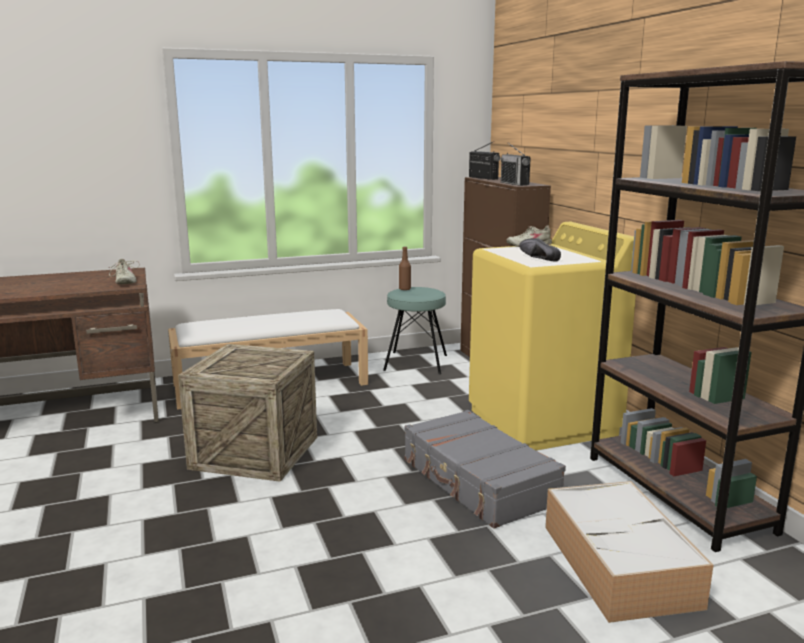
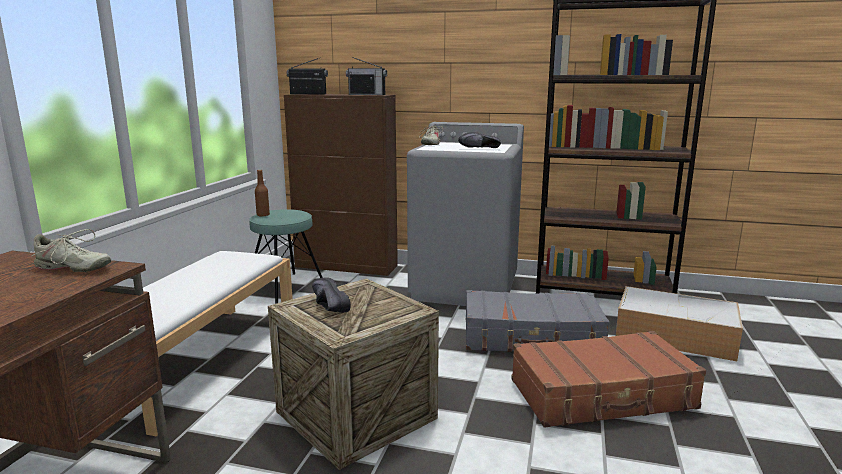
camera: 55 degrees left, 0 degrees up
(242, 355) = (325, 306): none -> black shoe
(402, 544) = (602, 395): none -> brown suitcase
(542, 422) = (465, 288): yellow washing machine -> grey washing machine

